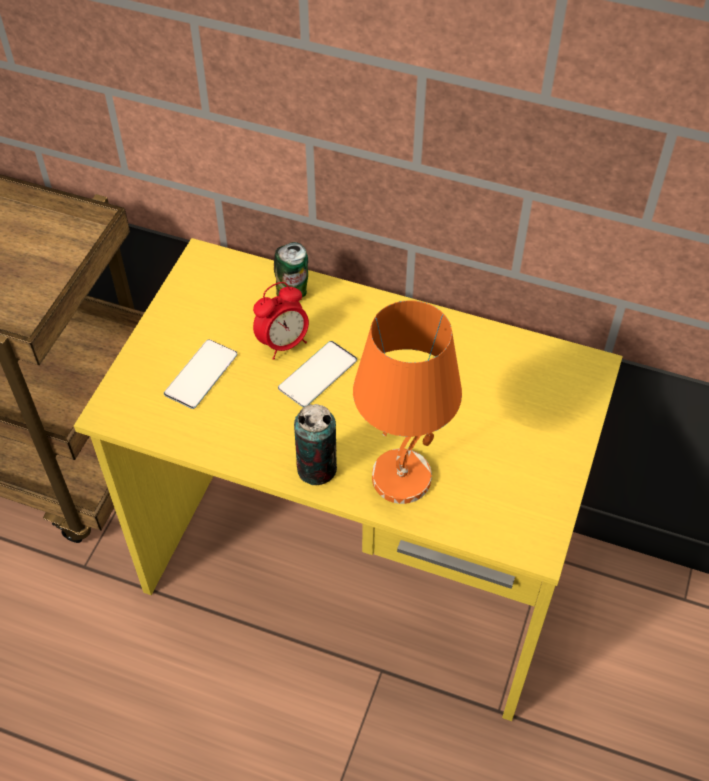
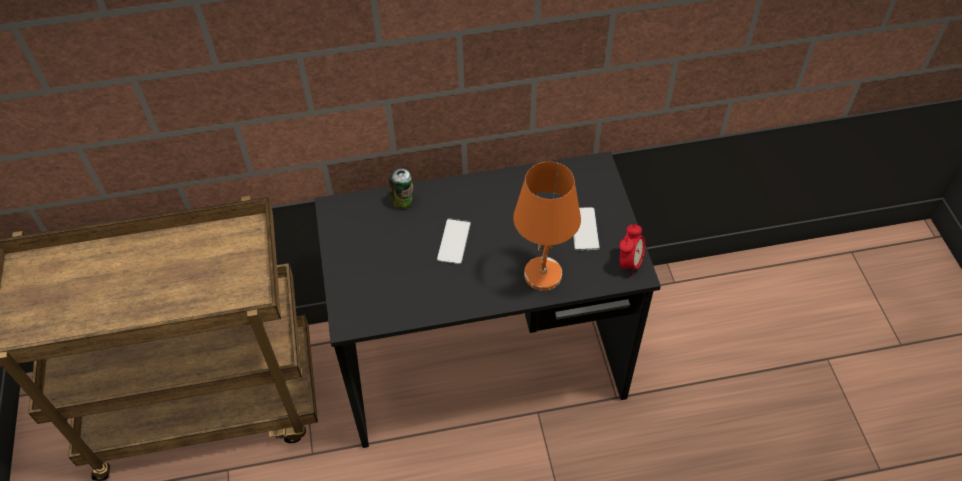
camera: 30 degrees left, 0 degrees up
(201, 374) = (385, 275): phone -> phone (584, 229)
(283, 343) = (420, 233): alarm clock -> alarm clock (629, 263)
(316, 469) = (493, 294): can -> none
(356, 572) = (485, 365): yellow desk -> black desk

